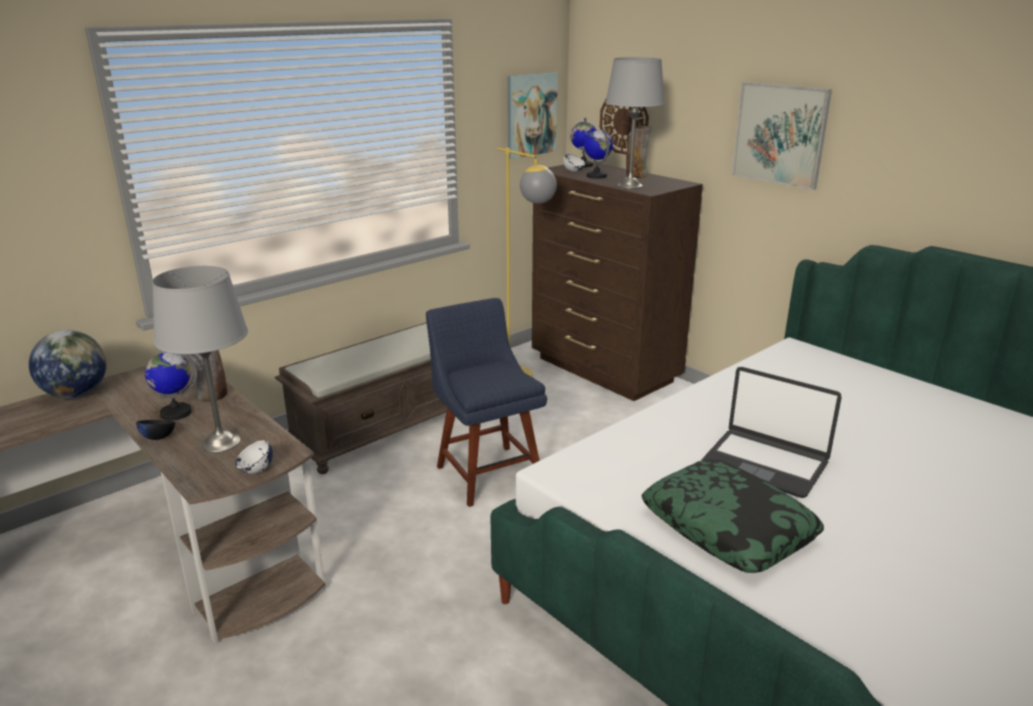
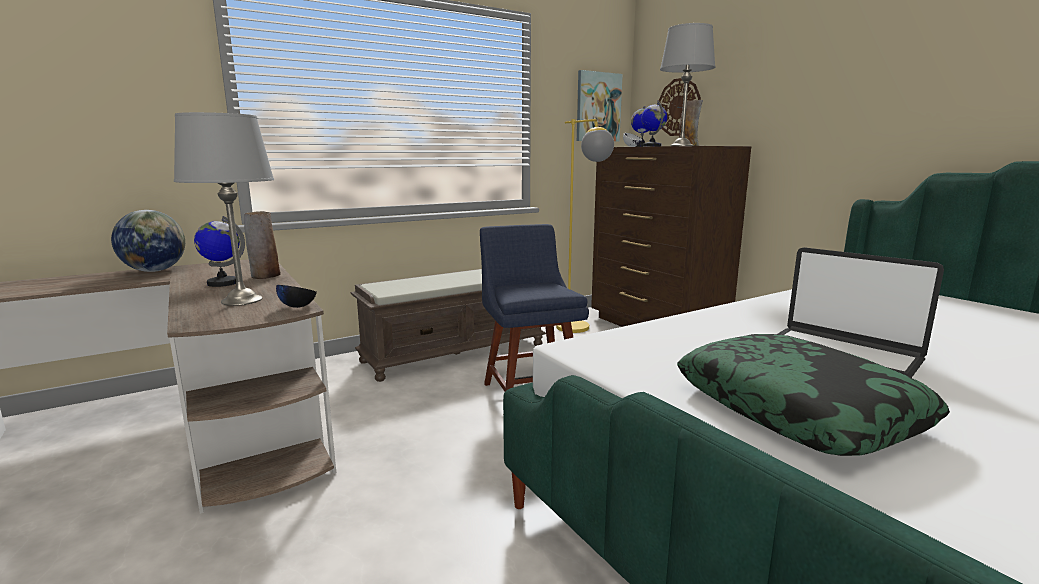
camera: 10 degrees right, 10 degrees down
(159, 437) = (190, 295): black bowl -> black bowl (298, 307)
(256, 470) = (255, 317): white bowl -> none
(780, 134) = (830, 84): picture -> none

